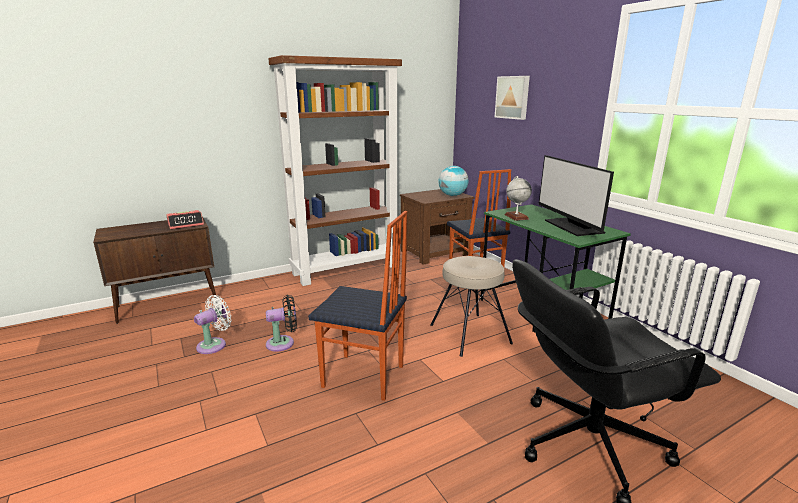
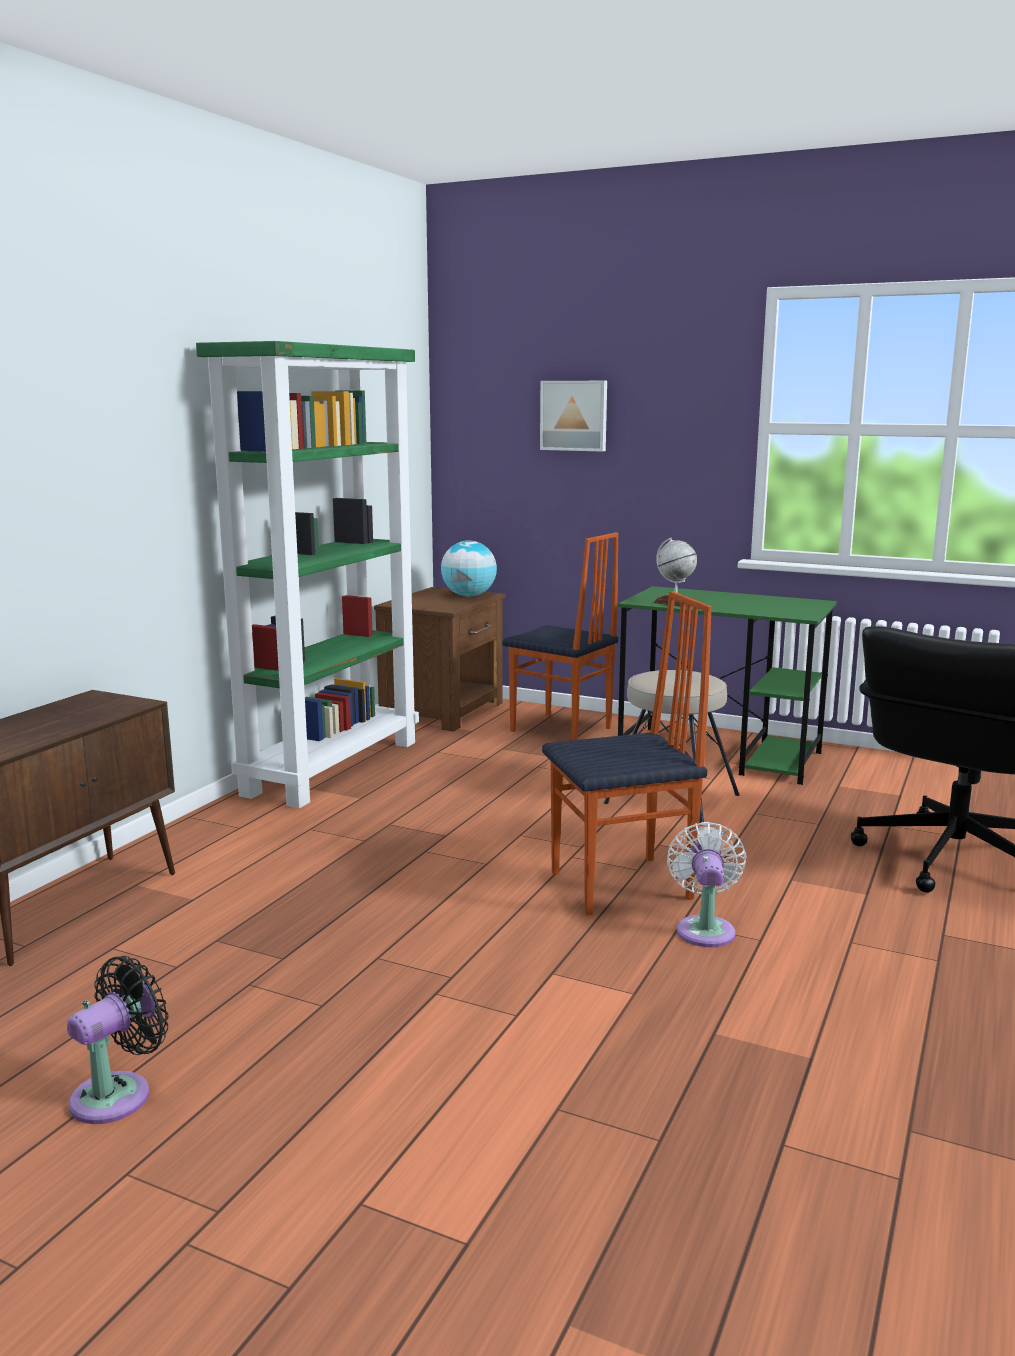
camera: 35 degrees left, 5 degrees down
(186, 224) = (107, 706): alarm clock -> none
(214, 345) = (306, 927): white fan -> white fan (705, 929)
(283, 343) = (426, 888): black fan -> black fan (118, 1094)
(346, 269) = (332, 767): brown bookcase -> green bookcase
(572, 227) = (765, 603): monitor -> none

